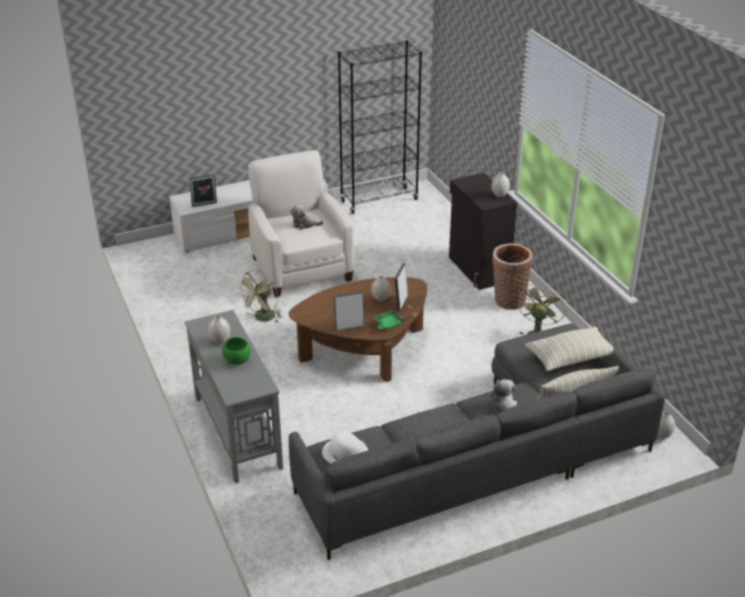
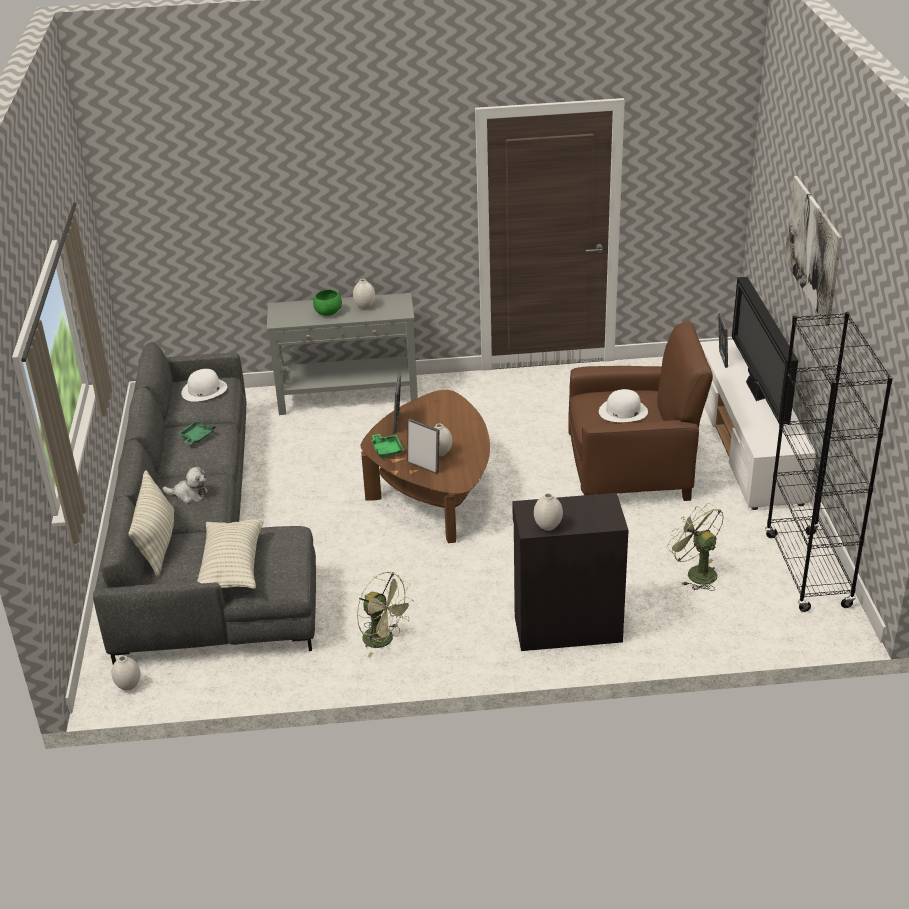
camera: 110 degrees right, 0 degrees up
(247, 189) = (756, 392): none -> television
(250, 66) = (813, 249): none -> picture
(262, 318) = (531, 431): green fan -> green fan (696, 572)
(301, 268) = (632, 471): white armchair -> brown armchair
(305, 224) = (623, 411): plush toy -> white hat
(424, 430) = (196, 437): none -> green tray
(508, 300) = (476, 636): basket -> none

